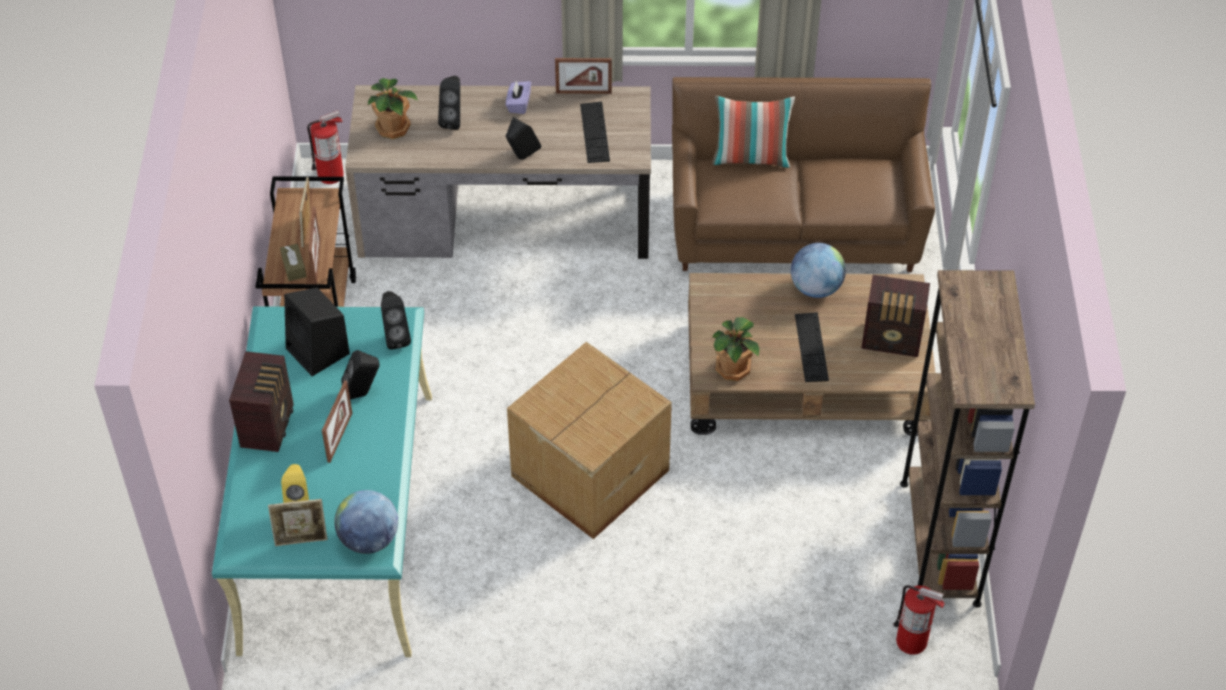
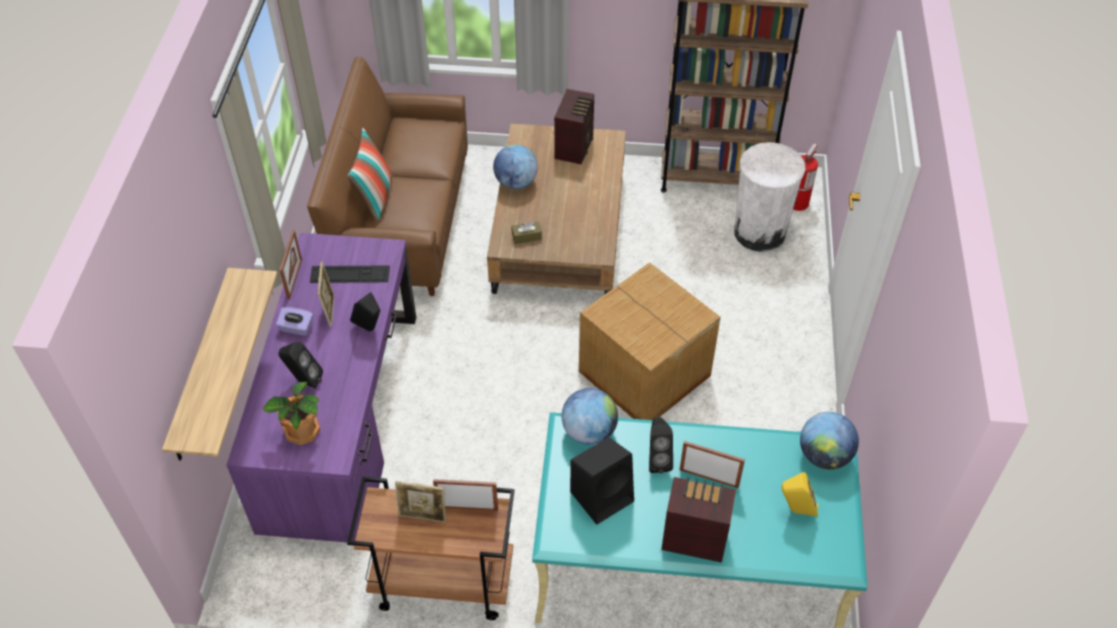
camera: 85 degrees left, 0 degrees up
(294, 267) = (472, 529): brown tissue box -> brown tissue box (526, 237)
(301, 540) = (828, 509): picture frame -> picture frame (330, 310)
(331, 174) = (241, 569): fire extinguisher -> none
(395, 337) = (589, 432): black speaker -> globe
(416, 20) = (202, 366): none -> shelf
(505, 218) = (341, 419): brown desk -> purple desk
(734, 368) = (593, 238): potted plant -> none
(811, 347) = (576, 192): keyboard -> none
(844, 593) = (759, 232): none -> white trash can

